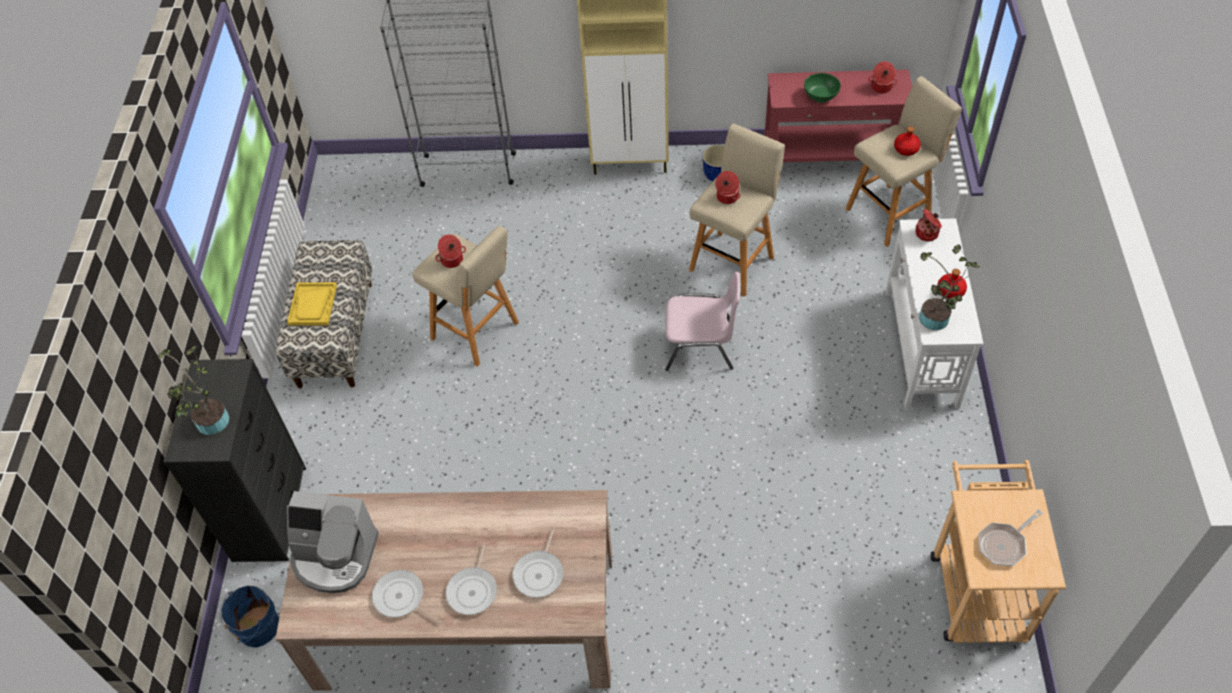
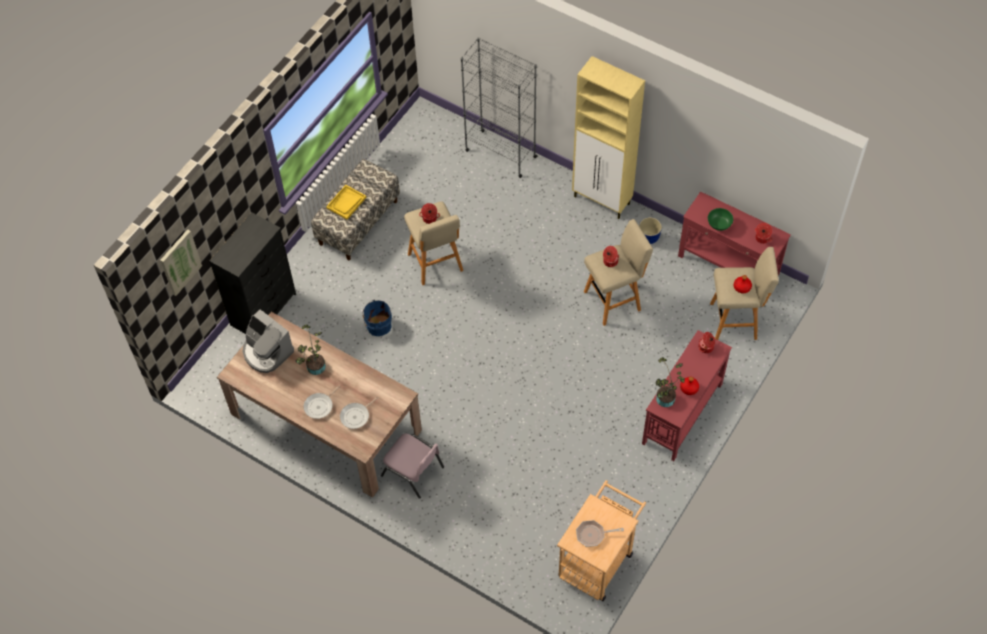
camera: 30 degrees right, 5 degrees up
(120, 479) = (180, 262): none -> picture
(212, 424) = (241, 253): potted plant -> potted plant (314, 368)
(256, 628) = (222, 367): blue bucket -> blue bucket (377, 325)
(401, 598) = (284, 390): frying pan -> none
(700, 345) = (555, 342): pink chair -> pink chair (413, 471)
(920, 347) = (681, 414): white console table -> red console table

